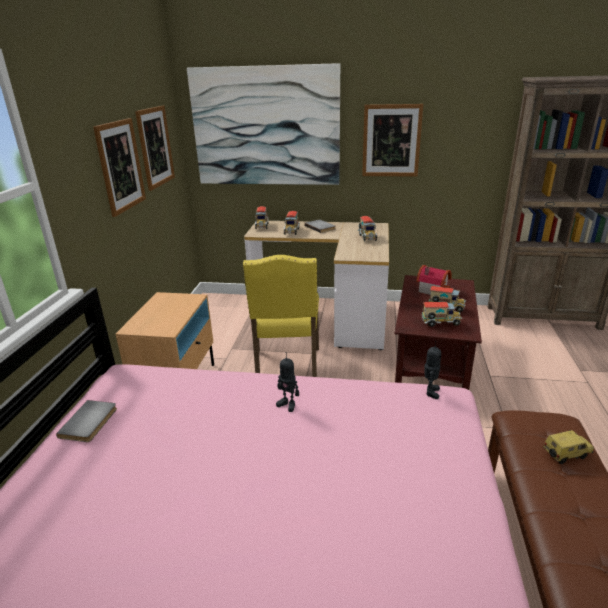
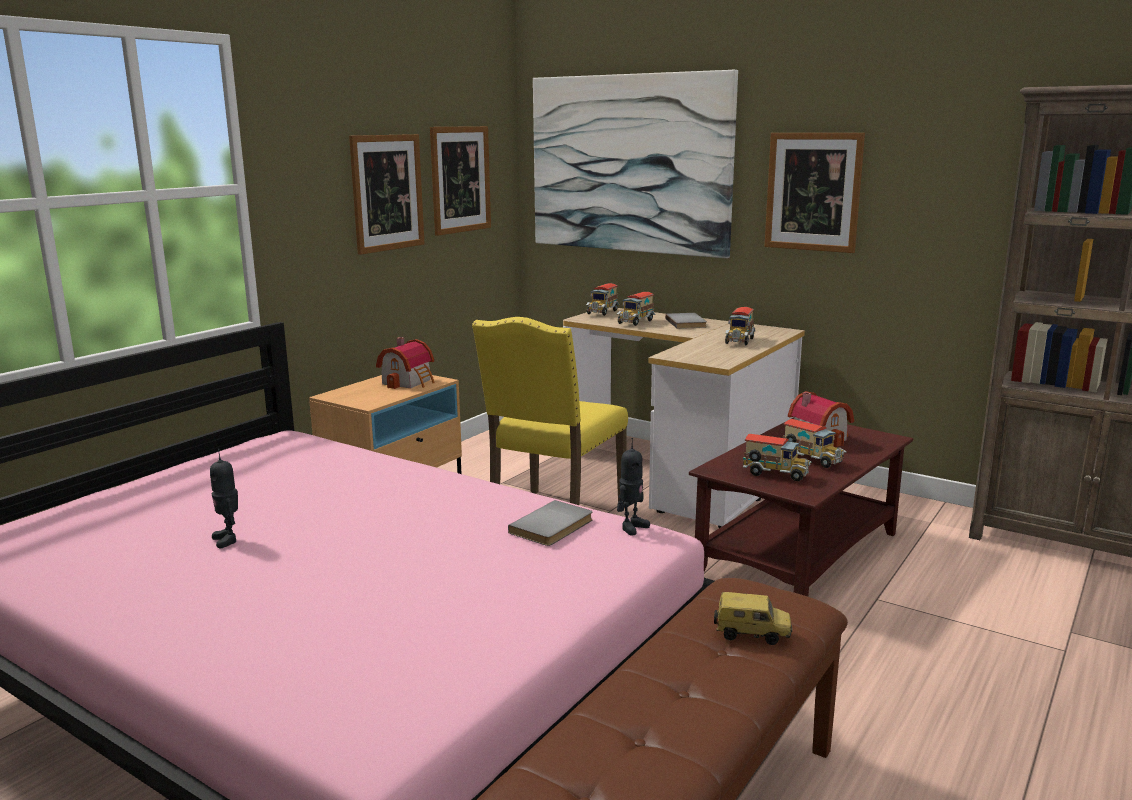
camera: 25 degrees right, 10 degrees down
(90, 422) = (207, 468): grey book -> grey book (554, 527)
(176, 303) = (409, 382): none -> toy house
(288, 404) = (431, 499): toy robot -> toy robot (228, 540)

